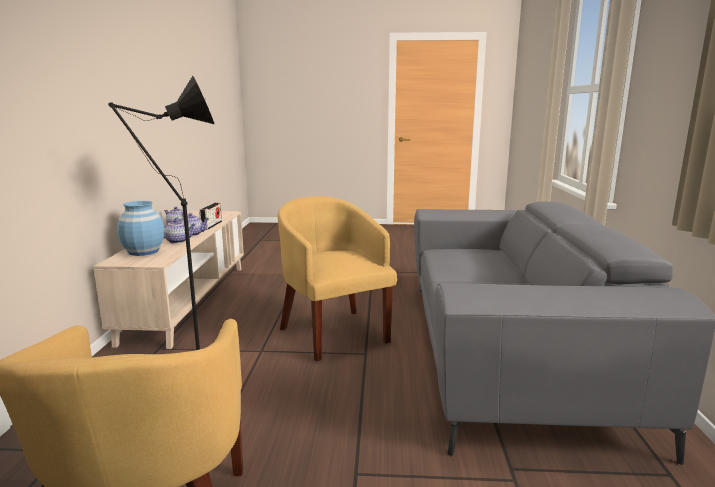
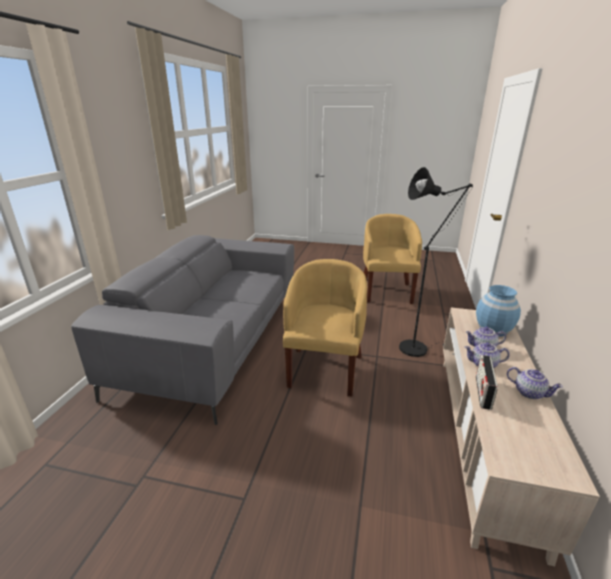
camera: 170 degrees left, 10 degrees up
(333, 332) = (324, 368): yellow armchair -> yellow armchair turned 150 degrees counterclockwise

